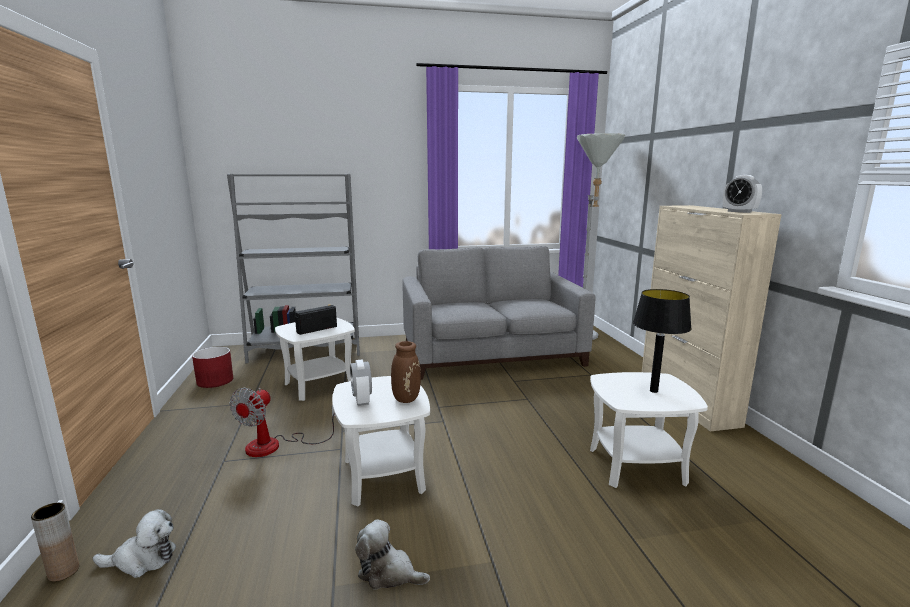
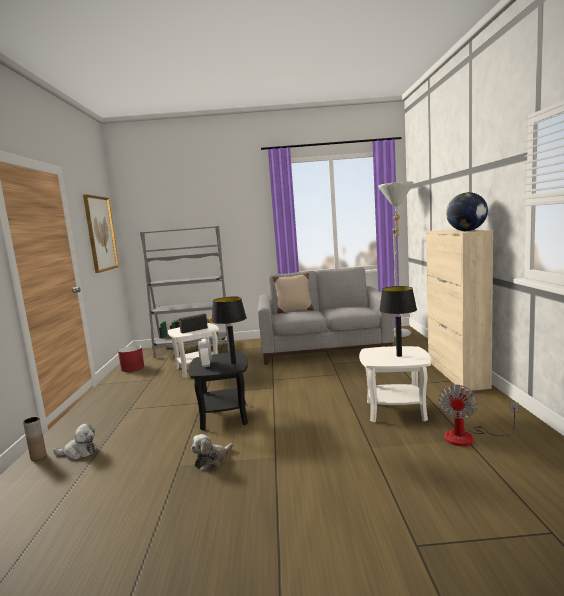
camera: 10 degrees right, 5 degrees down
(163, 171) = (100, 233): none -> picture
(275, 445) = (162, 401): fan -> fan (469, 437)
(384, 475) = (224, 416): white side table -> black side table
(388, 573) = (212, 460): plush toy -> plush toy turned 75 degrees counterclockwise
(406, 398) = (234, 363): brown vase -> black table lamp
(454, 302) = (294, 311): none -> beige pillow
(739, 212) = (466, 231): alarm clock -> globe

